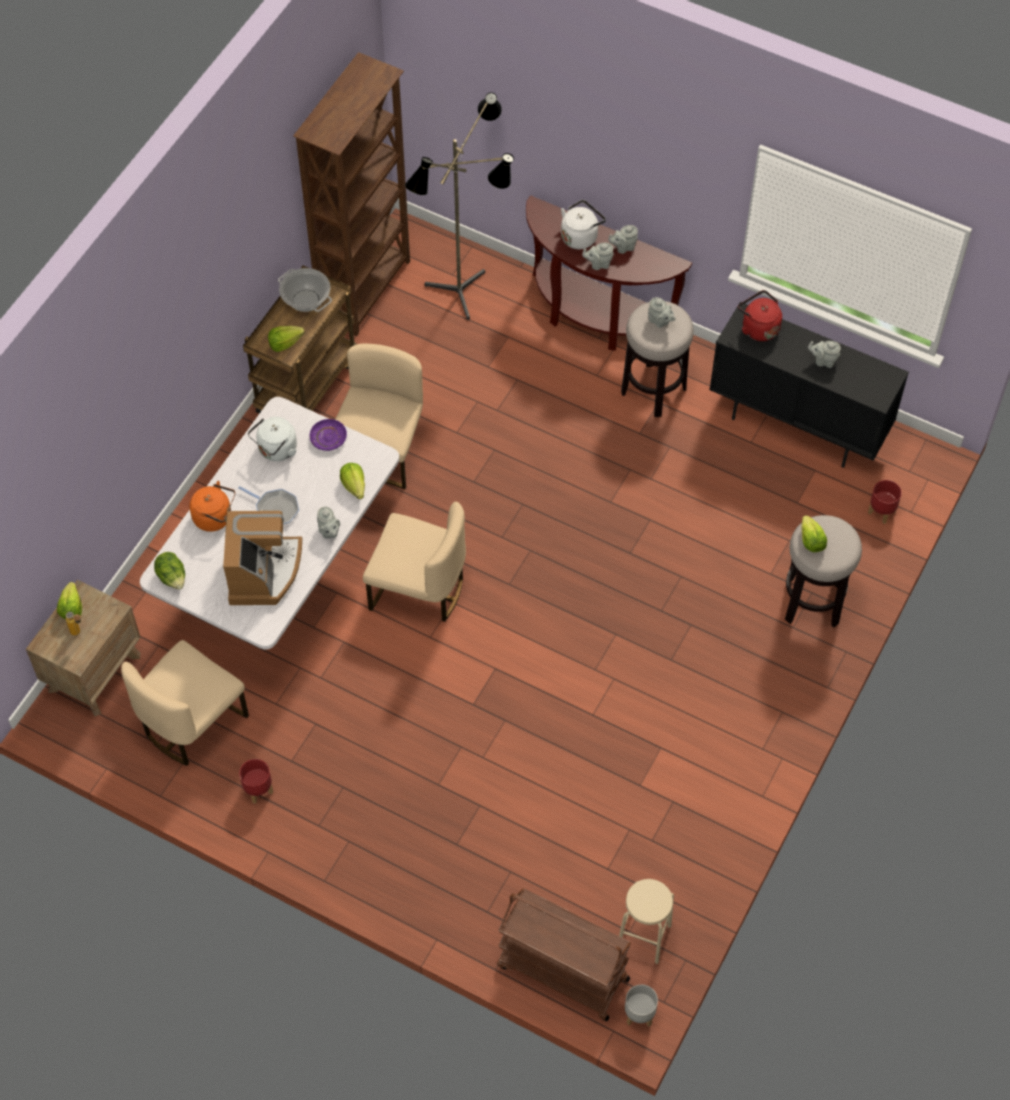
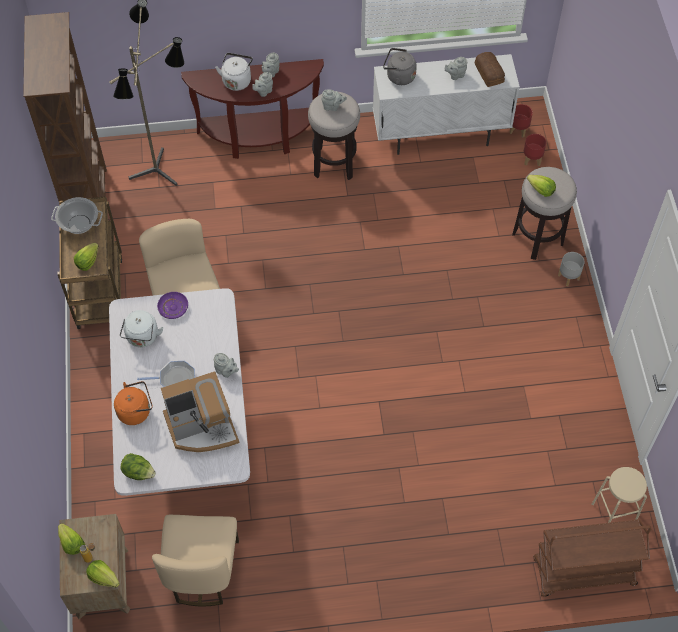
camera: 35 degrees left, 0 degrees up
(257, 790) = (286, 587): red planter -> red planter (518, 130)
(263, 572) = (202, 427): coffee machine -> coffee machine turned 105 degrees clockwise
(354, 486) = (218, 329): lettuce -> lettuce (104, 577)
(418, 590) = (286, 381): beige chair -> none
(639, 1014) = (651, 566): grey planter -> grey planter (568, 277)
(758, 327) = (398, 76): red kettle -> grey kettle
(798, 425) = (440, 135): black cabinet -> white cabinet
(864, 379) = (489, 73): none -> bread

